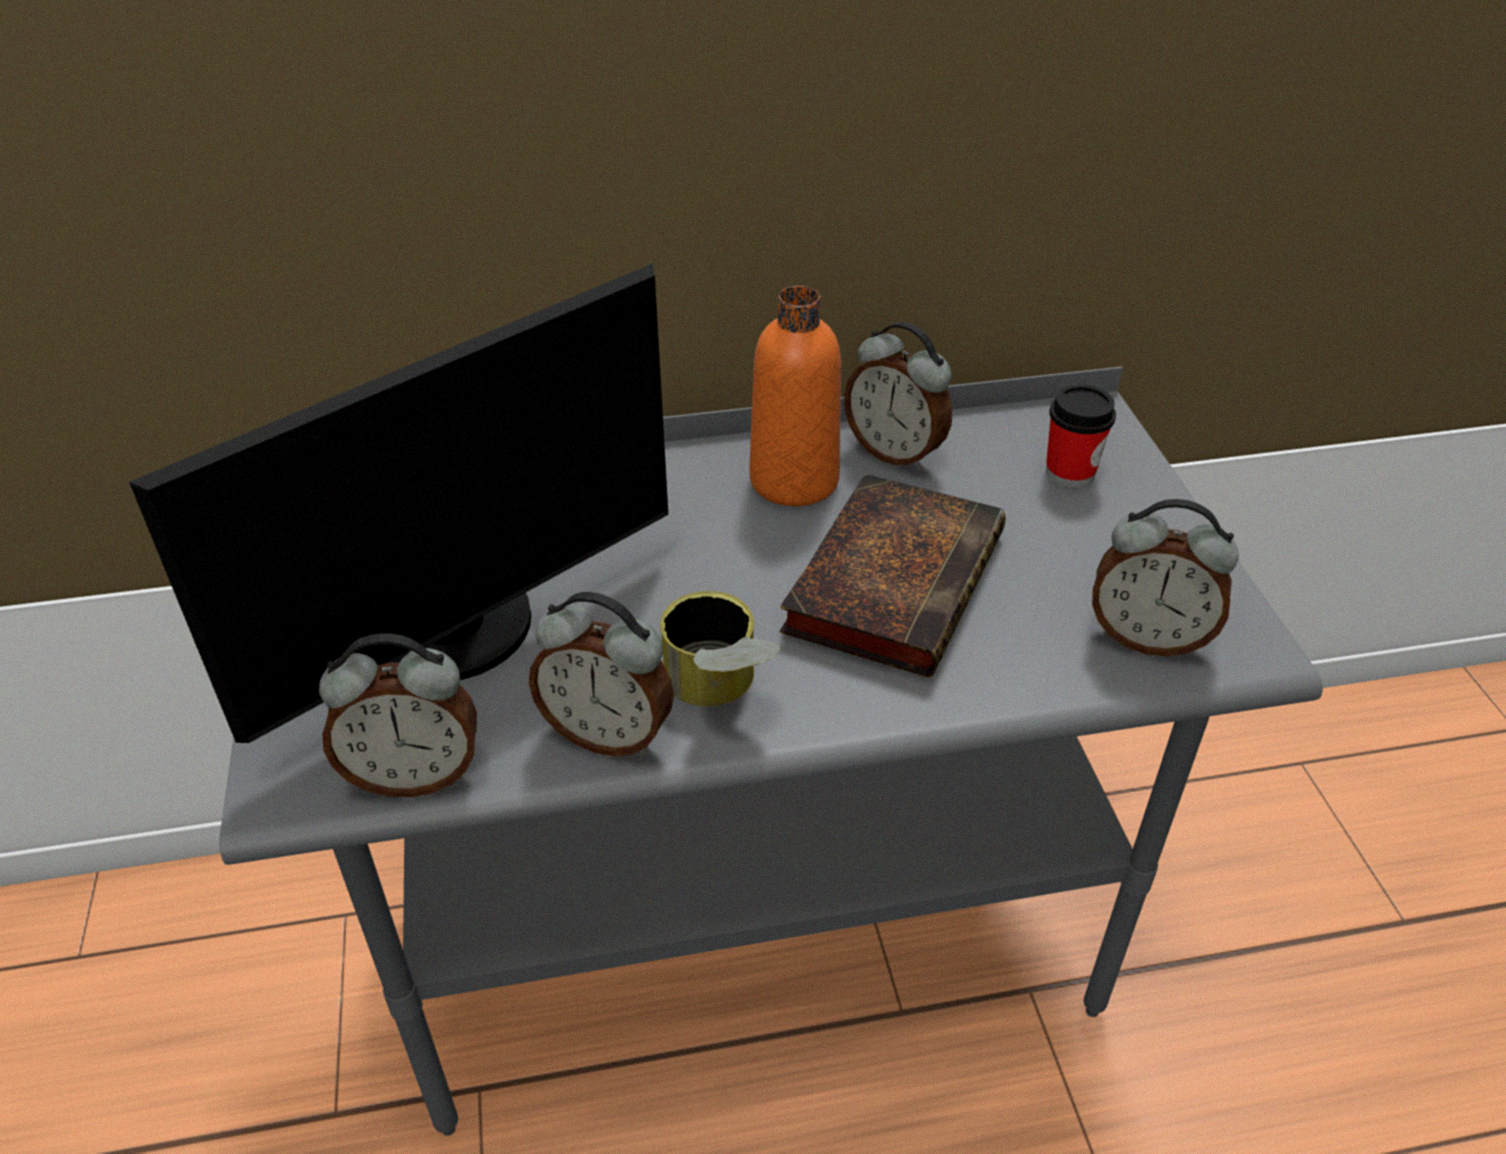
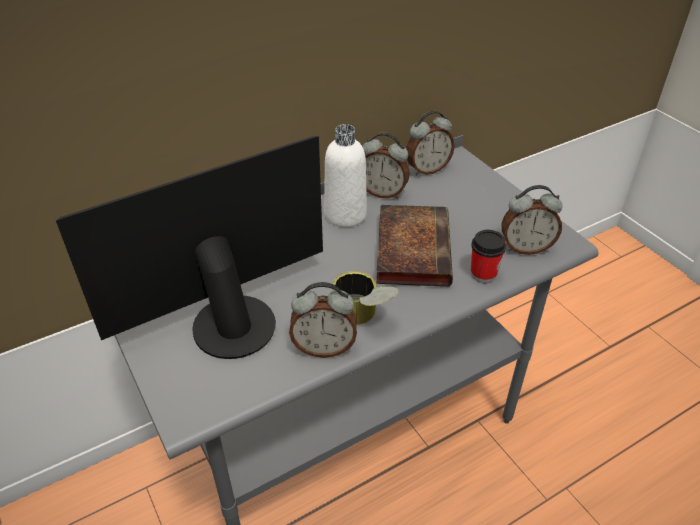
camera: 20 degrees left, 0 degrees up
(415, 775) = (245, 391): alarm clock -> alarm clock (427, 169)
(461, 633) = (229, 321): monitor -> monitor turned 150 degrees counterclockwise
(794, 480) = (345, 215): orange bottle -> white bottle
(1070, 473) = (460, 186): cup -> cup (483, 274)

